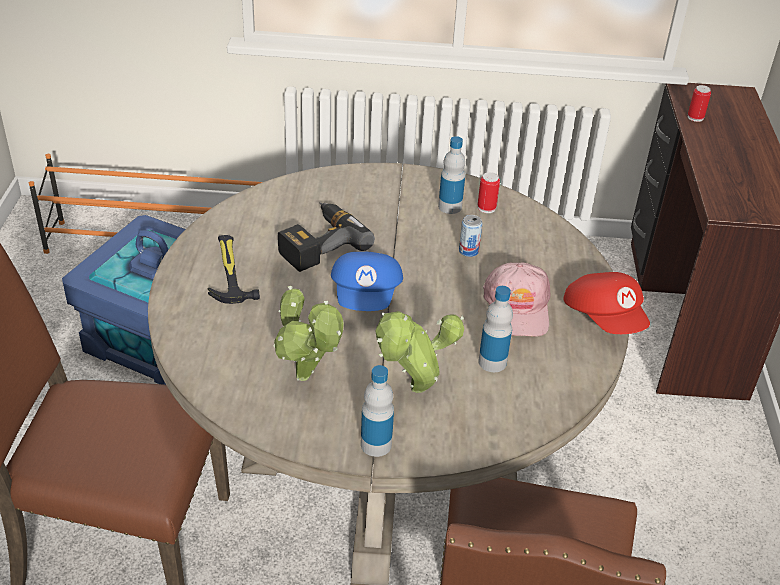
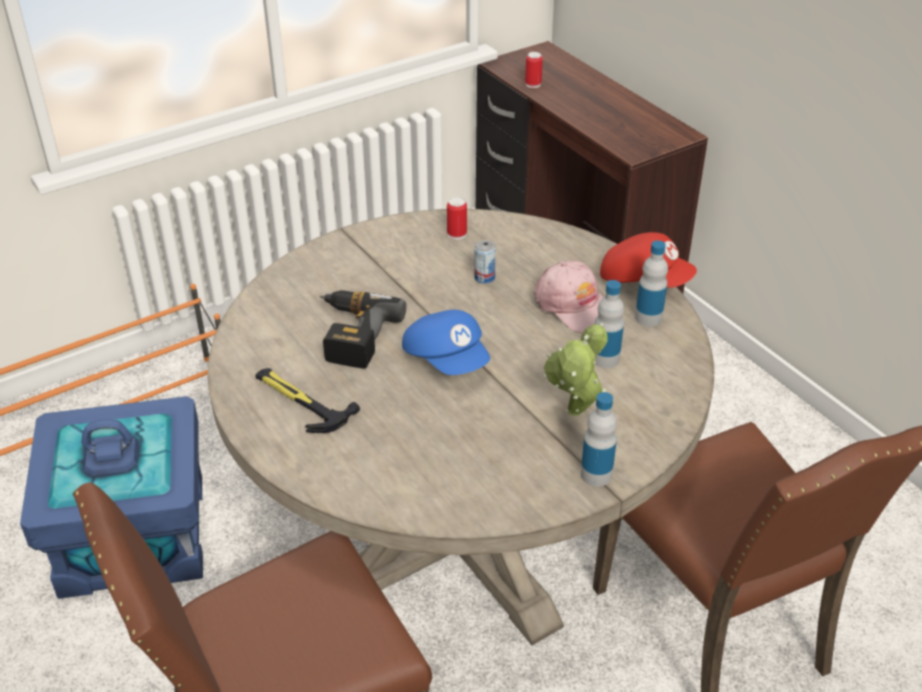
camera: 35 degrees left, 0 degrees up
(307, 379) = (480, 455): potted plant -> none
(450, 207) = (426, 247): bottle -> bottle (648, 318)

